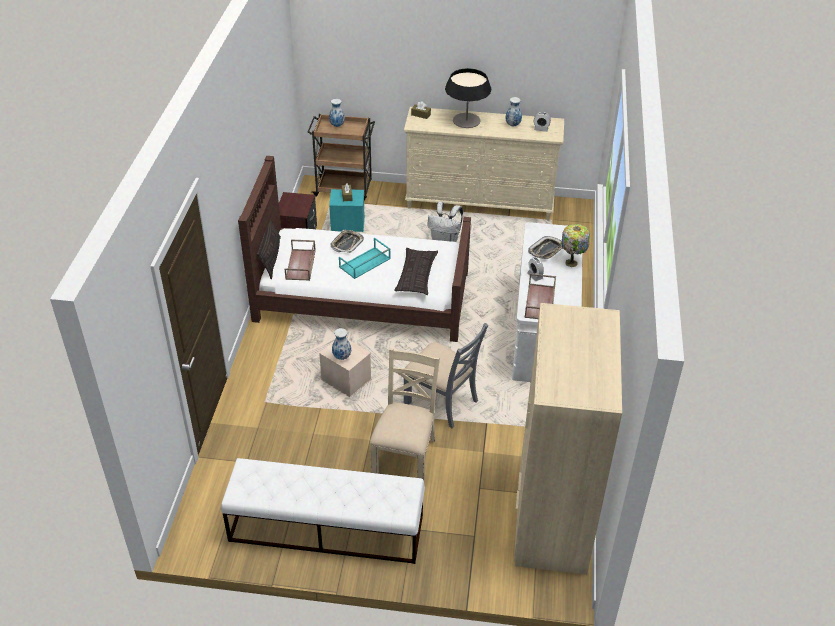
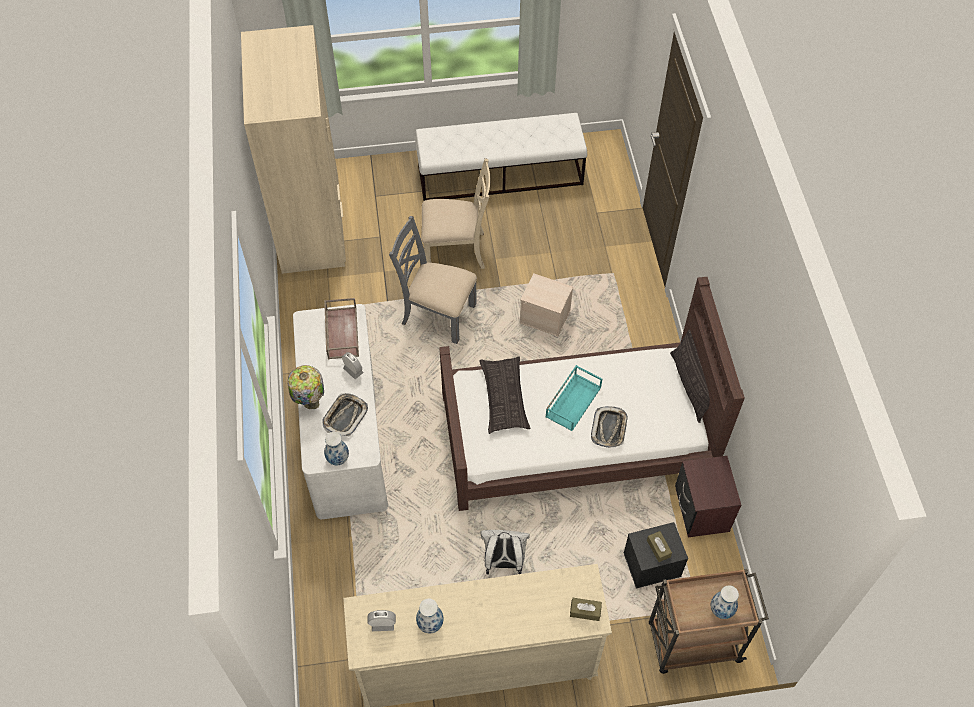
camera: 165 degrees right, 15 degrees up
(301, 265) = (647, 379): brown tray -> none
(342, 357) = (547, 287): vase -> vase (337, 459)
(347, 224) = (652, 563): turquoise storage box -> black storage box
(405, 456) = (456, 250): beige chair -> beige chair turned 90 degrees counterclockwise
(466, 120) = (507, 616): table lamp -> none

